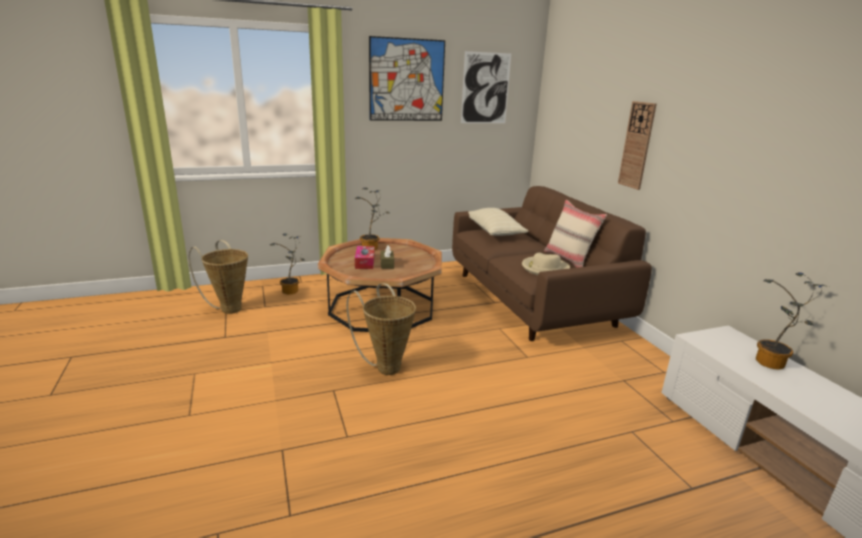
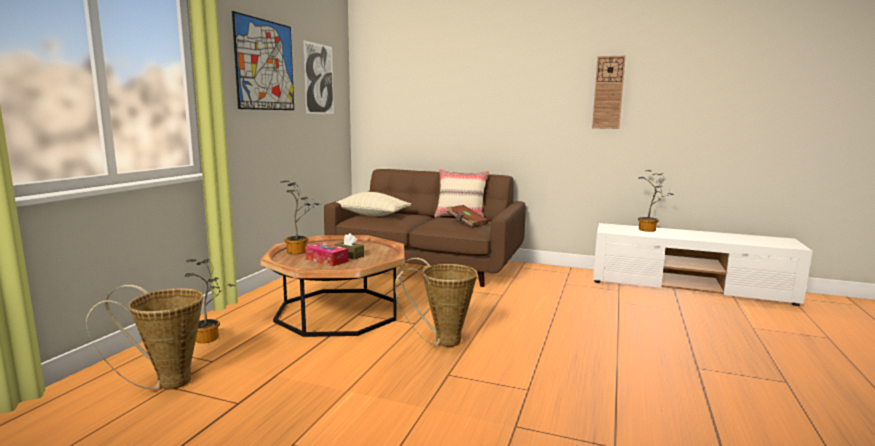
camera: 50 degrees left, 10 degrees down
(544, 268) = (466, 223): beige hat -> brown book
(637, 145) = (486, 116): wall clock -> wall clock (608, 92)

